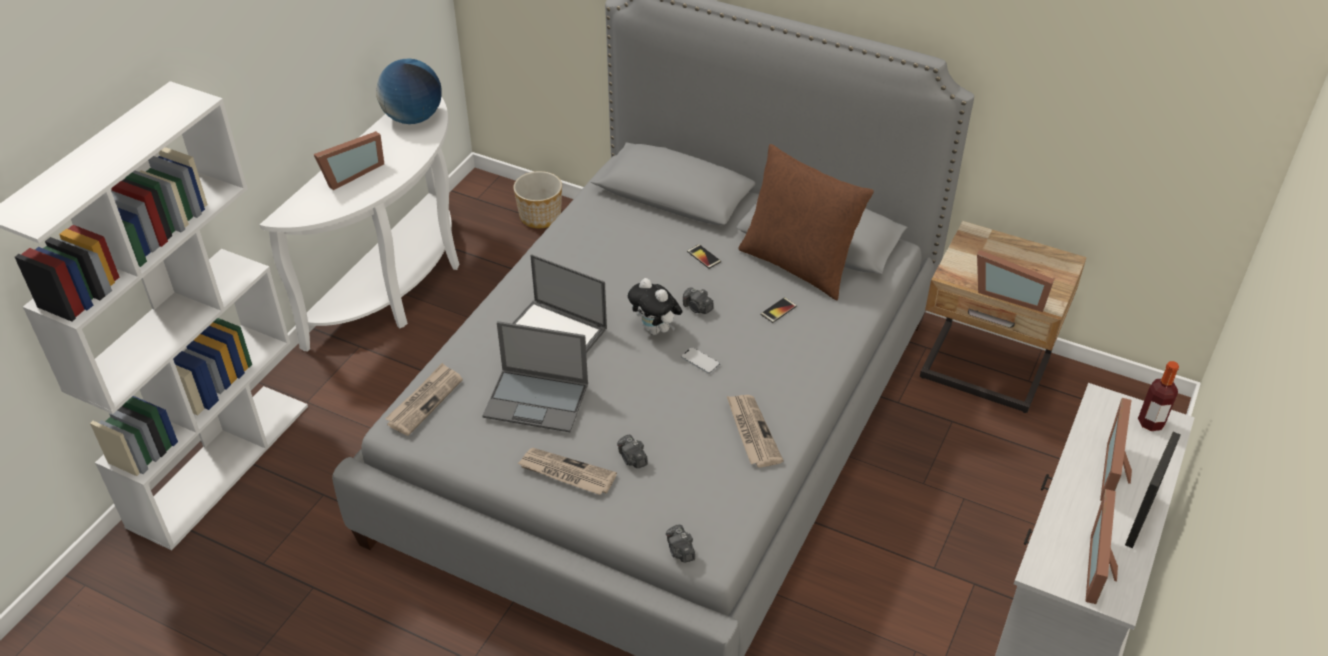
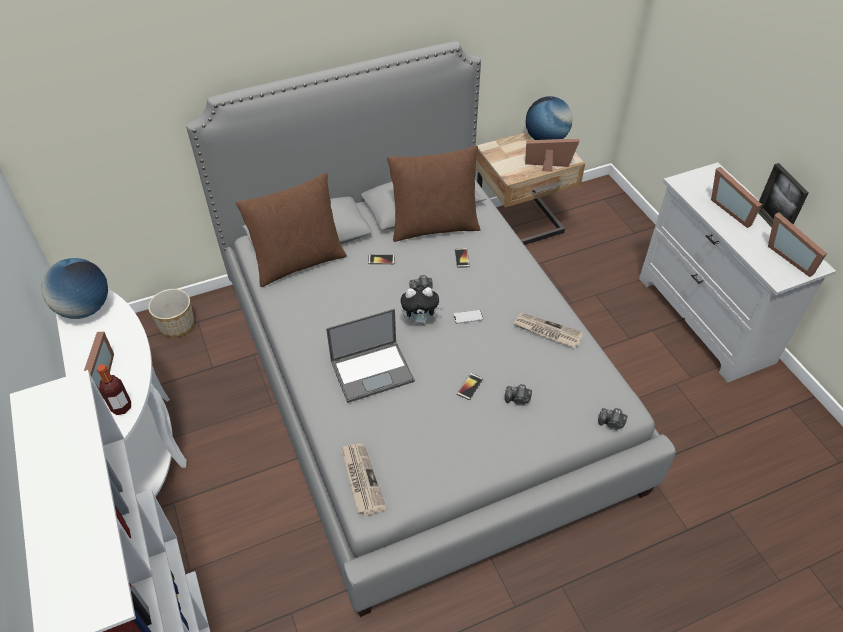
camera: 50 degrees left, 5 degrees up
(537, 400) = (424, 416): laptop -> none
(566, 473) = (500, 440): newspaper -> none
(610, 414) = (470, 386): none -> phone
(633, 206) = (298, 261): none -> brown pillow
(1009, 294) = (549, 167): picture frame -> picture frame turned 150 degrees counterclockwise
(1054, 267) = (546, 139): none -> globe
(1150, 423) = (709, 177): bottle -> bottle (121, 407)

